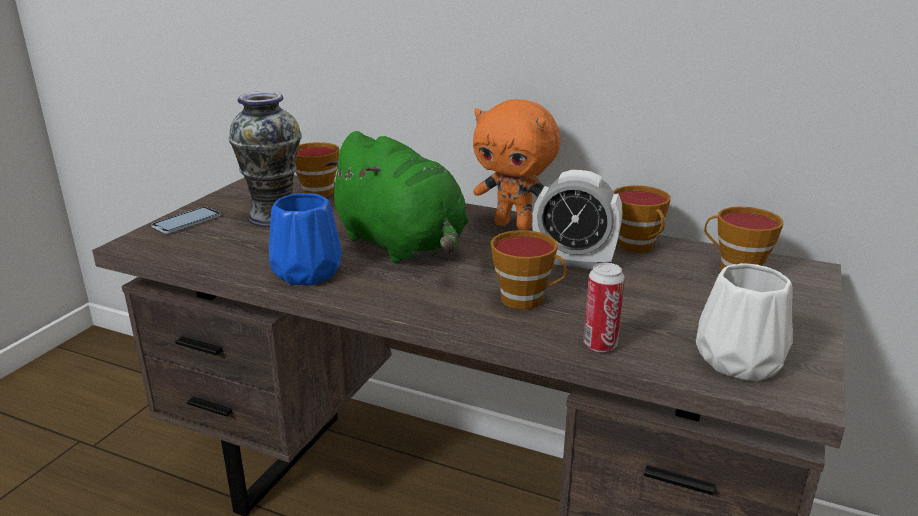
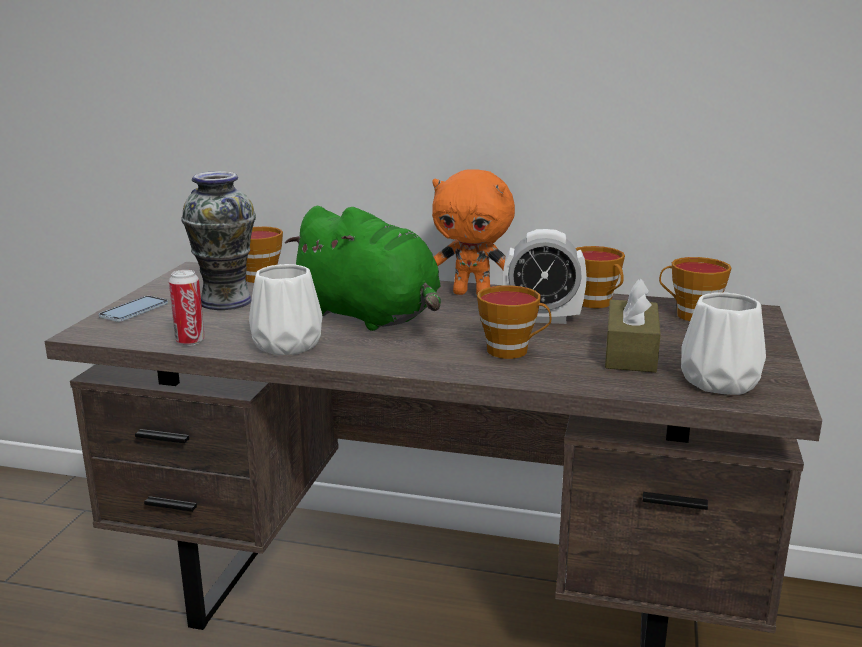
camera: 10 degrees left, 5 degrees down
(305, 273) = (285, 345): blue vase -> white vase
(600, 345) = (594, 380): can -> can (190, 341)
(652, 313) = (630, 353): none -> brown tissue box

